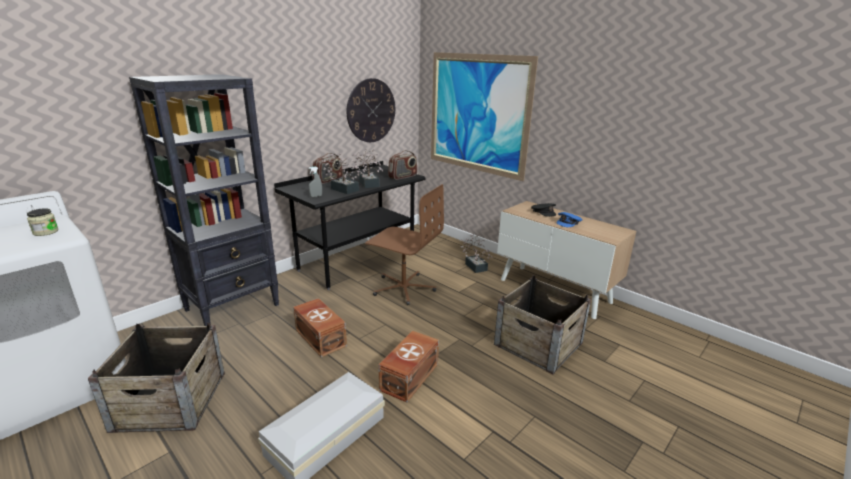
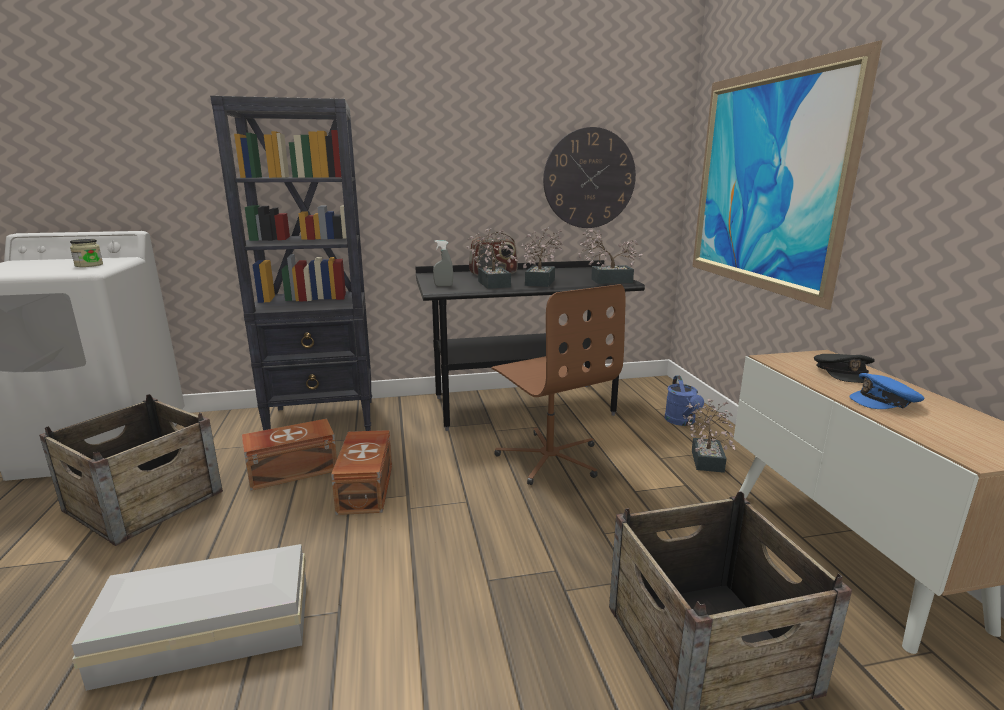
camera: 35 degrees right, 5 degrees down
(403, 177) = (606, 281): radio -> potted plant
(408, 377) = (408, 597): brown storage box -> brown storage box (291, 470)
(448, 249) = (682, 422): none -> blue watering can

